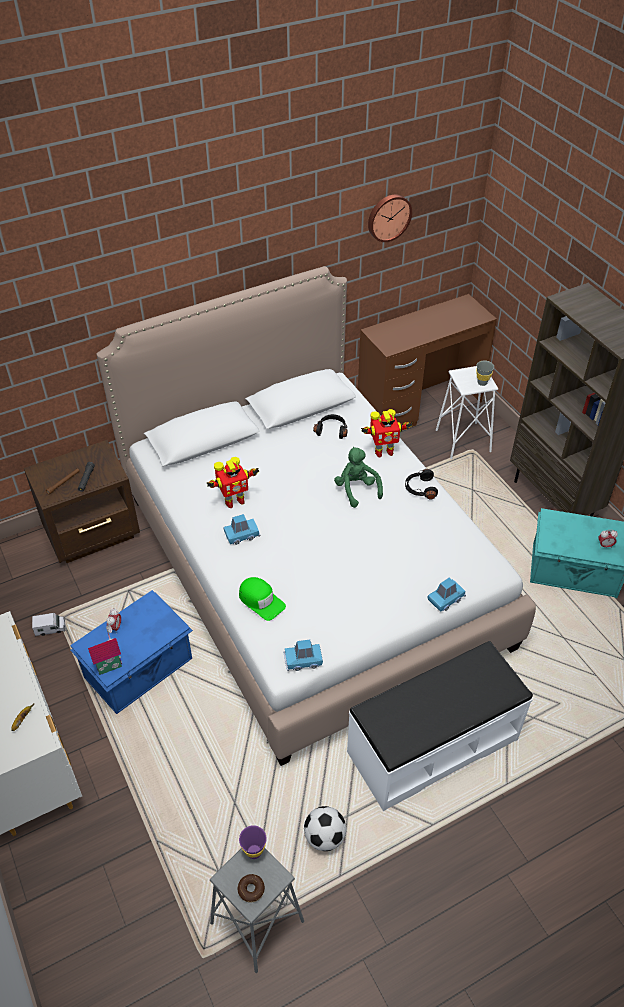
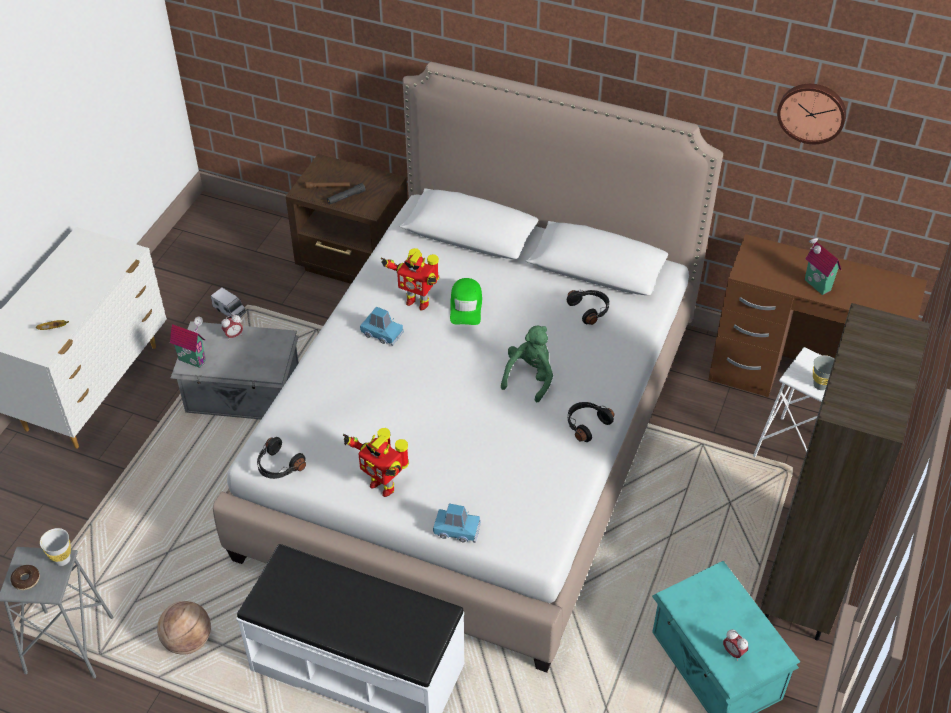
camera: 50 degrees right, 0 degrees up
(140, 669) = (244, 395): blue storage box -> grey storage box
(254, 852) = (62, 559): purple cup -> white cup
(261, 601) = (316, 394): green cap -> green cap (466, 306)
(303, 660) = (278, 466): blue toy car -> black headphones
(324, 837) = (188, 641): football -> basketball
(383, 451) = (606, 365): toy robot -> toy robot (383, 485)
(429, 331) = (815, 285): none -> toy house

